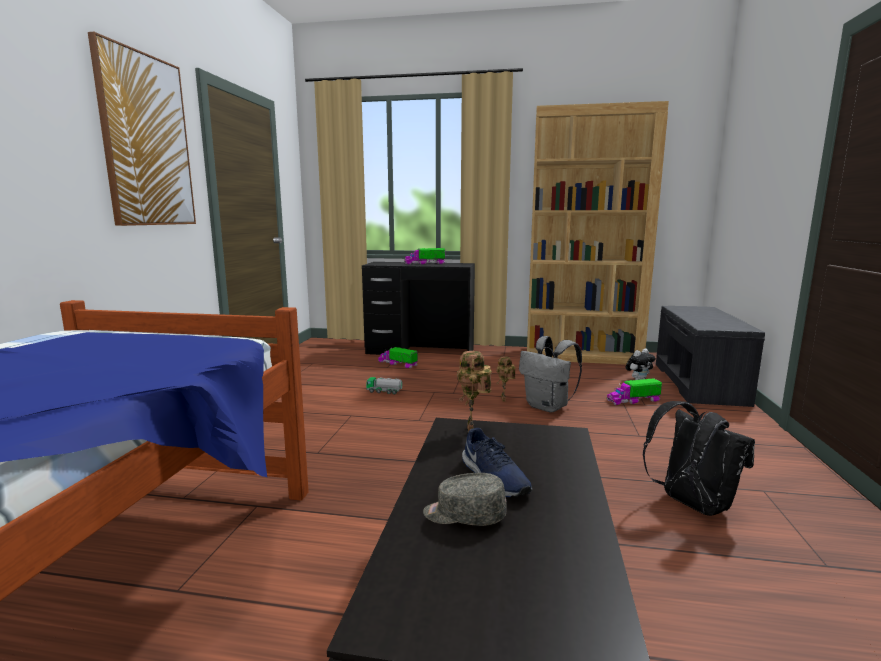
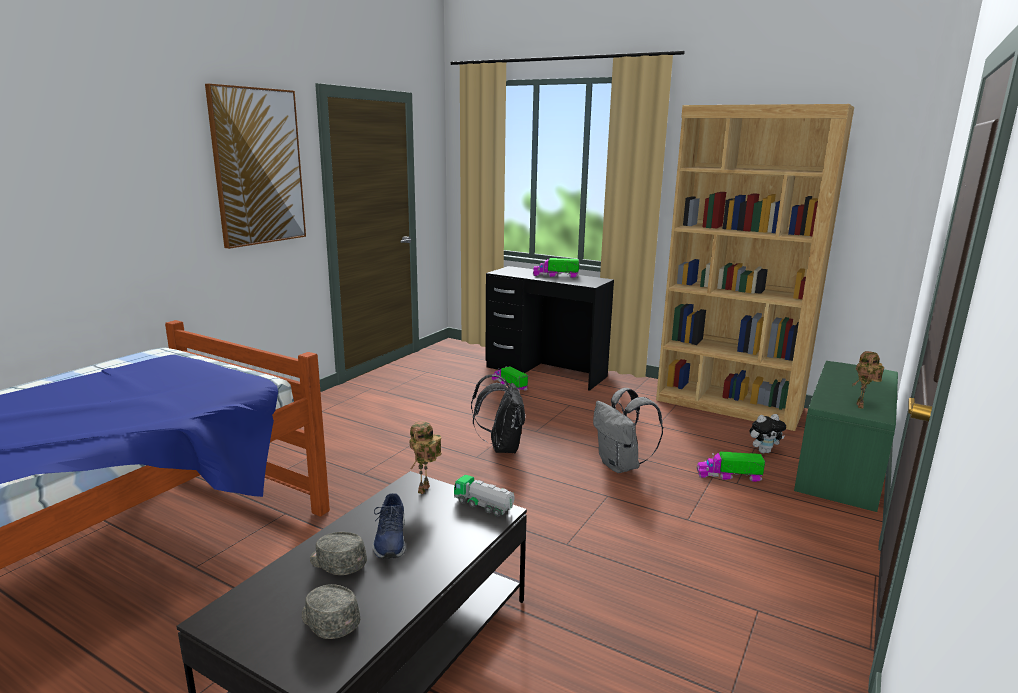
camera: 20 degrees right, 5 degrees up
(384, 391) = (469, 418): toy truck -> toy truck (484, 506)
(504, 400) = (582, 448): toy robot -> toy robot (861, 406)
(532, 580) = (329, 621): none -> grey cap
(691, 505) = (659, 604): black backpack -> black backpack (501, 448)
(700, 383) = (843, 468): grey bench -> green bench

